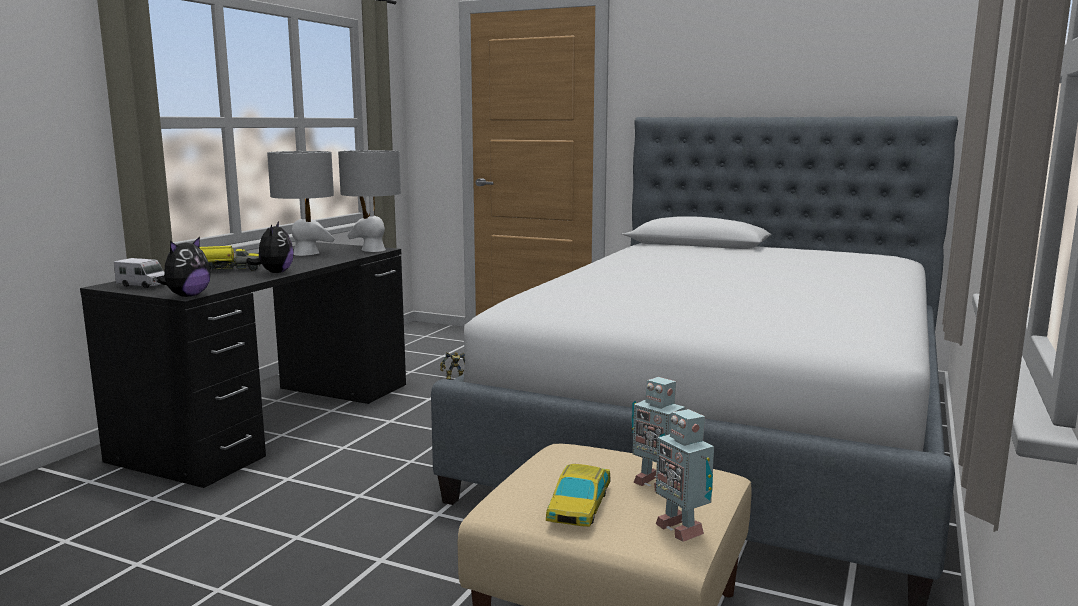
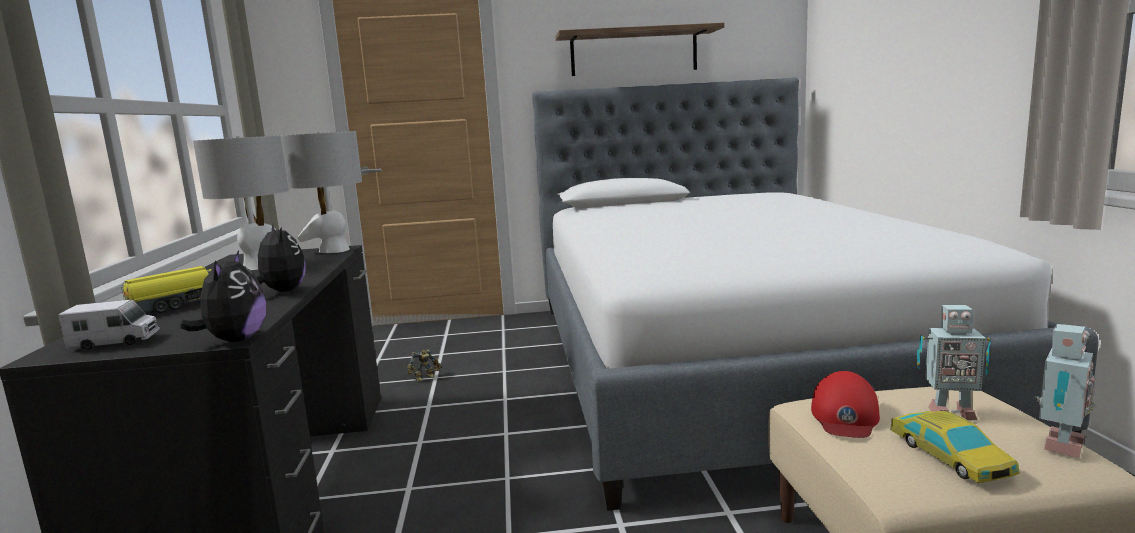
camera: 30 degrees left, 0 degrees up
(570, 460) = (845, 416): none -> red cap
(681, 528) = (1058, 446): toy robot -> toy robot turned 75 degrees counterclockwise
(752, 79) = (634, 52): none -> shelf

